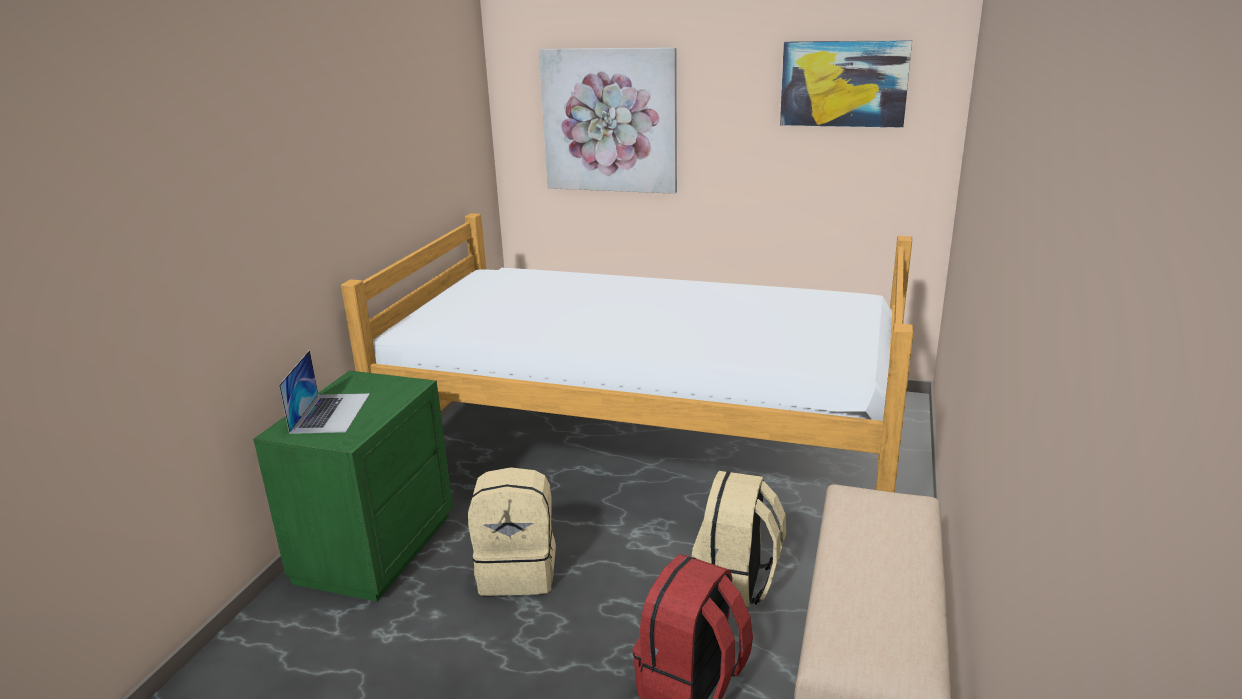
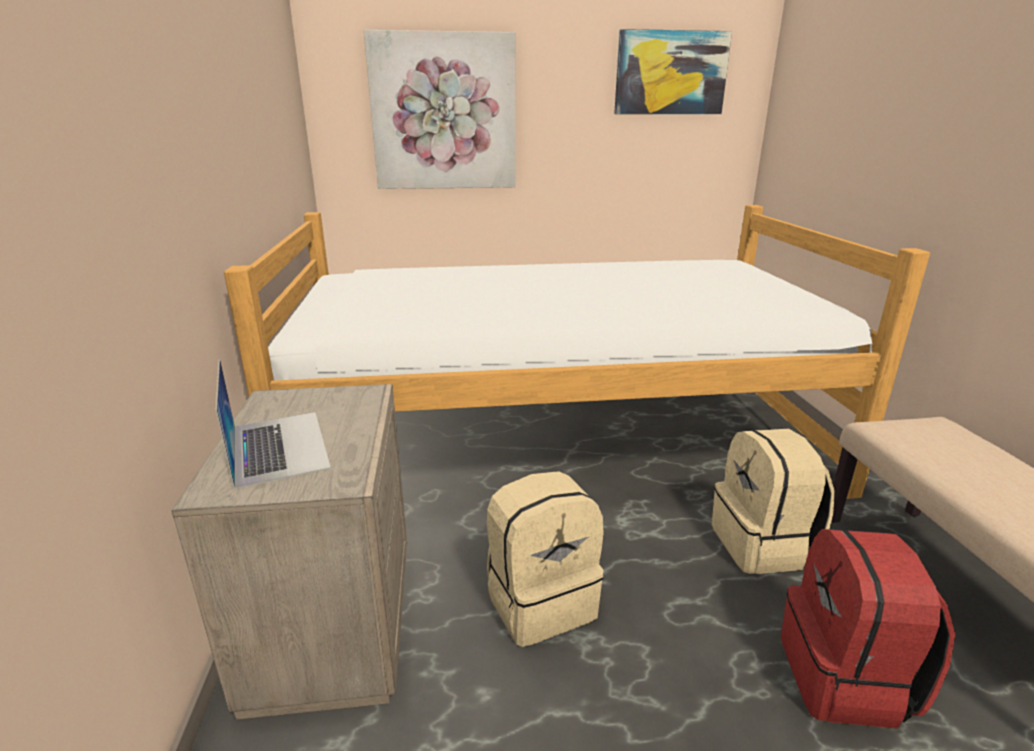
camera: 25 degrees left, 0 degrees up
(373, 548) = (330, 625): green nightstand -> beige nightstand

